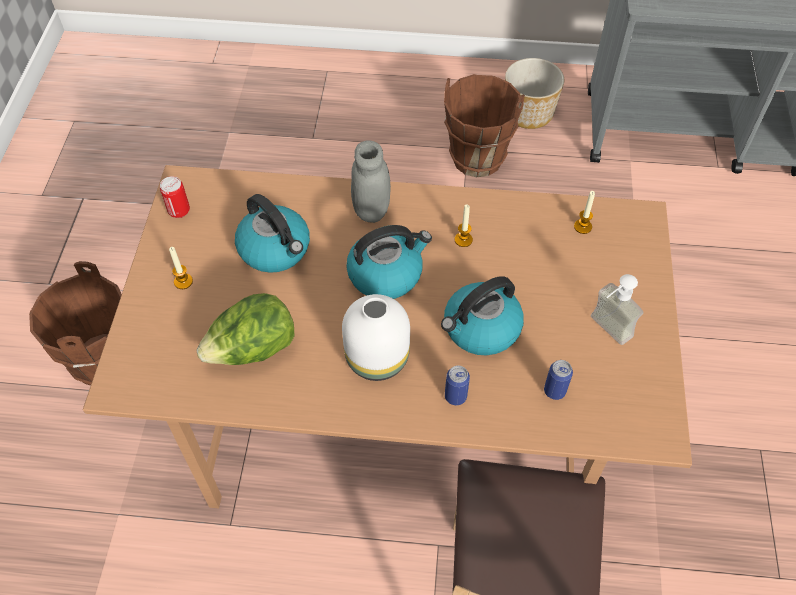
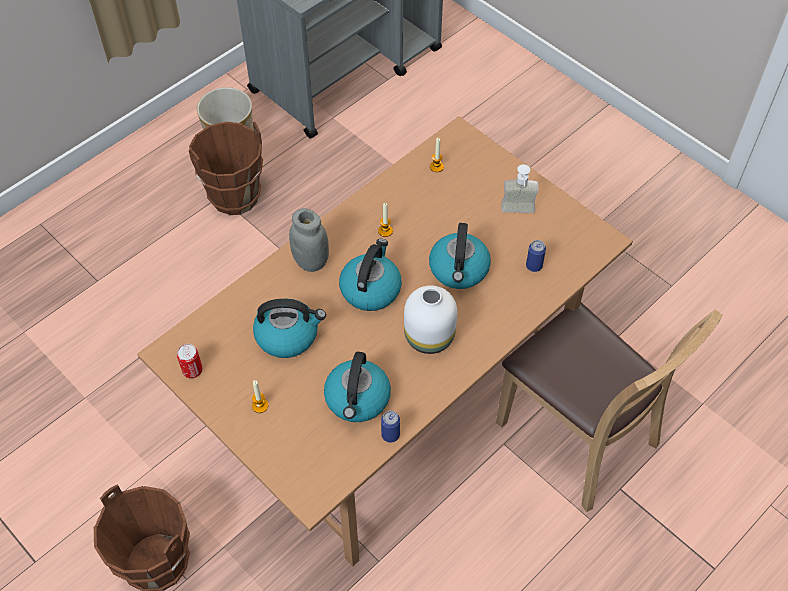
camera: 50 degrees left, 0 degrees up
(253, 350) = (357, 399): lettuce -> kettle
(455, 396) = (493, 316): can -> can (390, 435)

